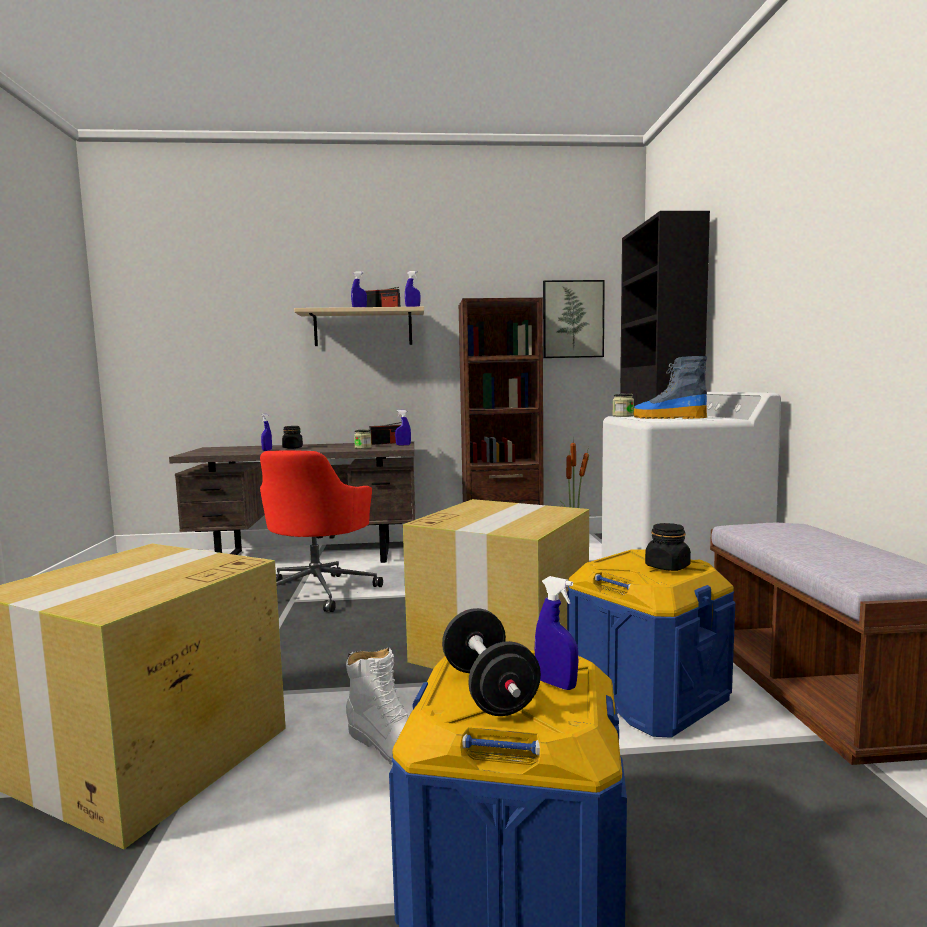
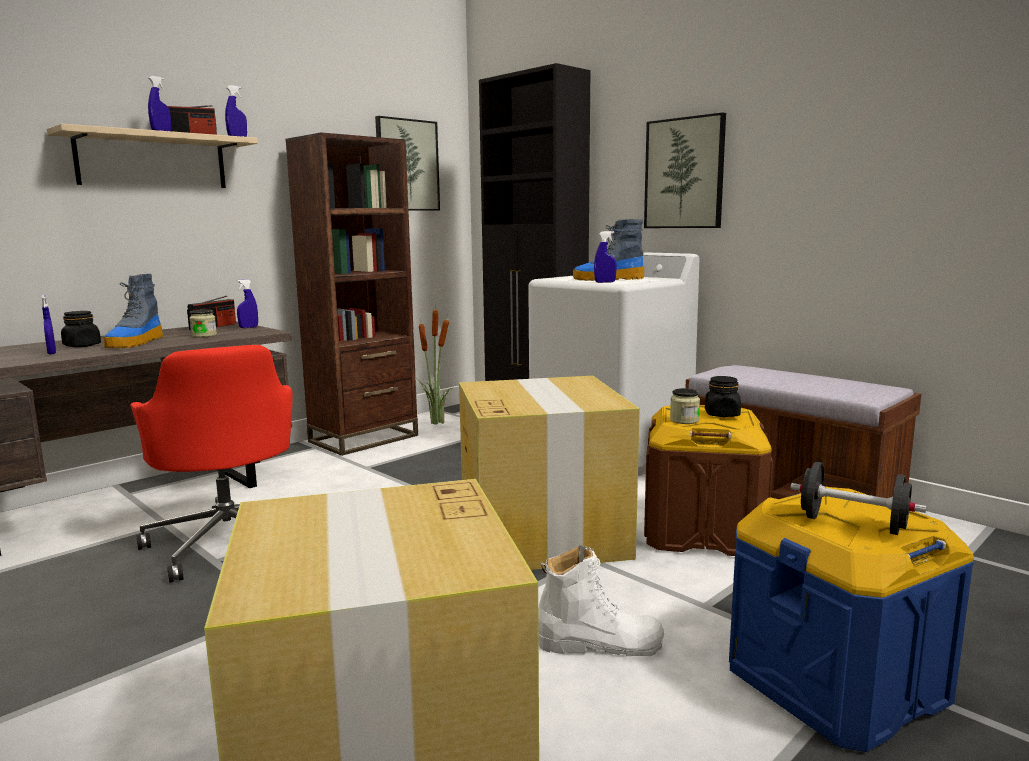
camera: 40 degrees left, 5 degrees up
(319, 448) = (136, 342): none -> boot
(556, 684) = (870, 507): blue spray bottle -> blue spray bottle (605, 282)
(623, 416) = (549, 278): jar -> jar (684, 420)
(646, 695) = (702, 532): blue storage box -> brown storage box
(776, 304) = (684, 173): none -> picture

